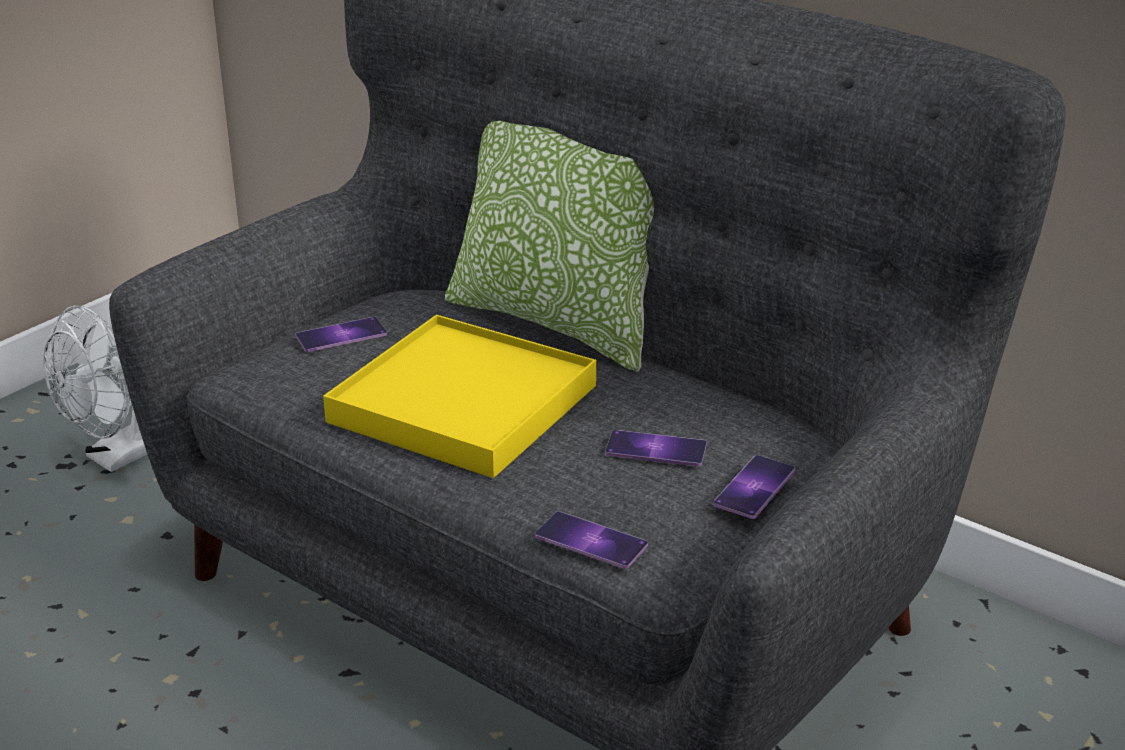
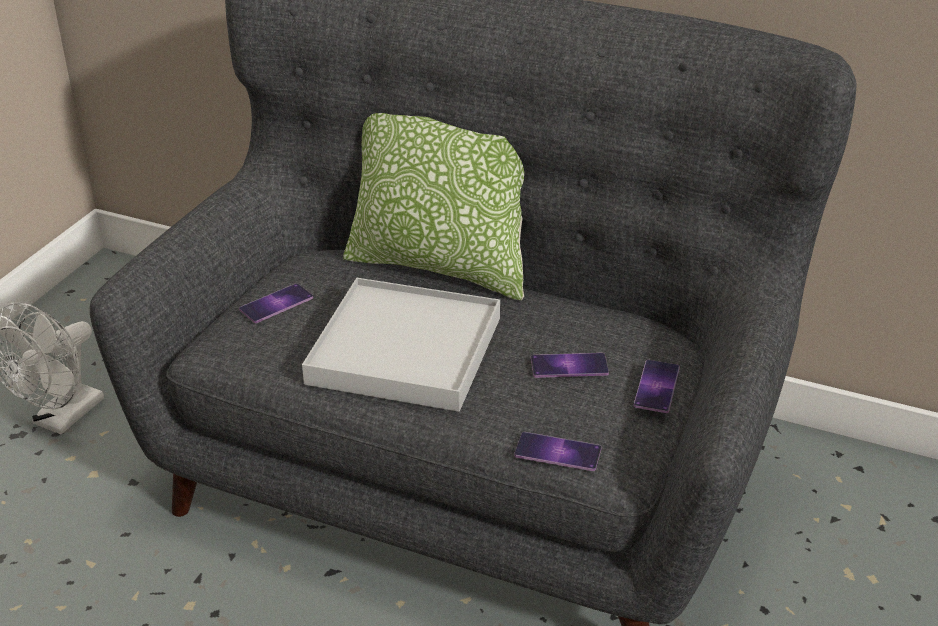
camera: 15 degrees left, 5 degrees up
(463, 404) = (405, 351): yellow tray -> white tray

